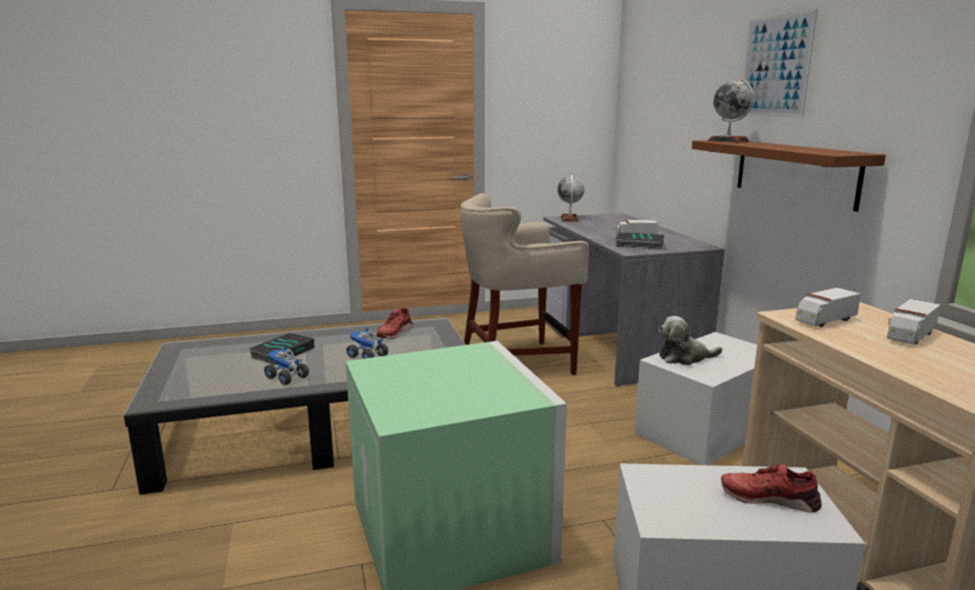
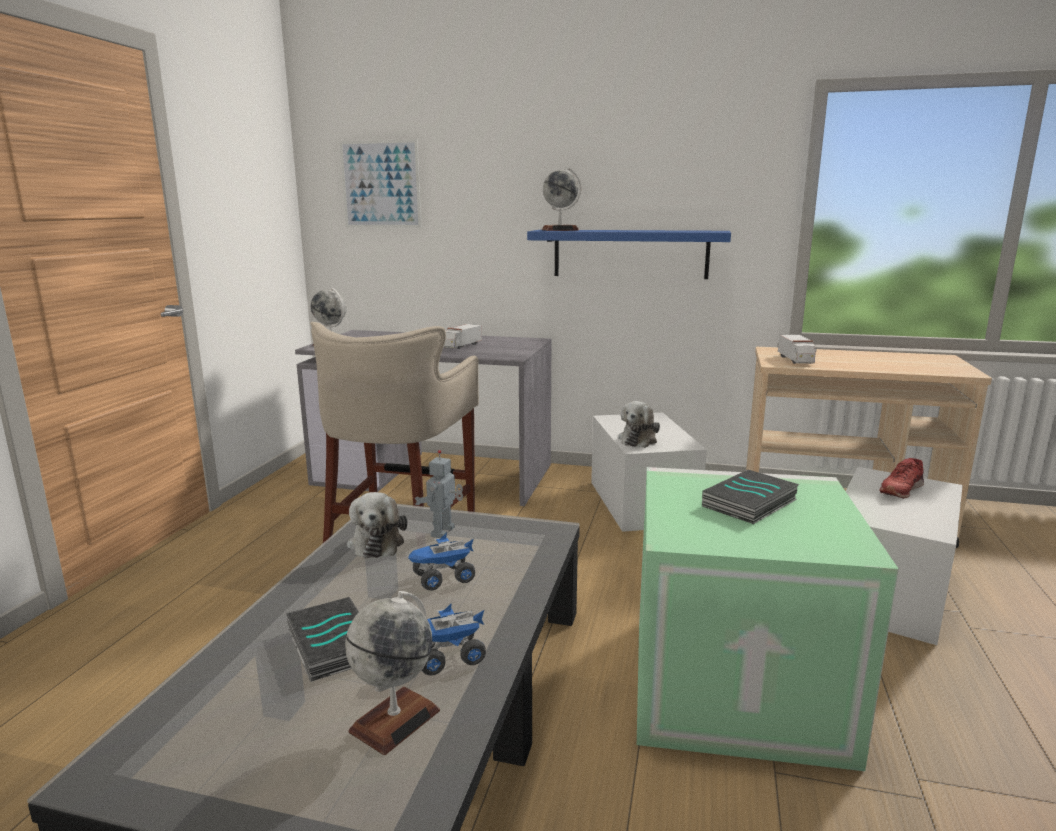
camera: 60 degrees left, 0 degrees up
(229, 381) = (395, 720): none -> globe
(394, 332) = (376, 542): red shoe -> plush toy
(425, 343) = (444, 532): none -> toy robot
(639, 245) = (493, 350): book -> book (750, 504)
(775, 66) = (590, 157): picture -> picture (380, 184)
(794, 172) = (630, 254): brown shelf -> blue shelf
(909, 336) = (840, 355): toy truck -> none

